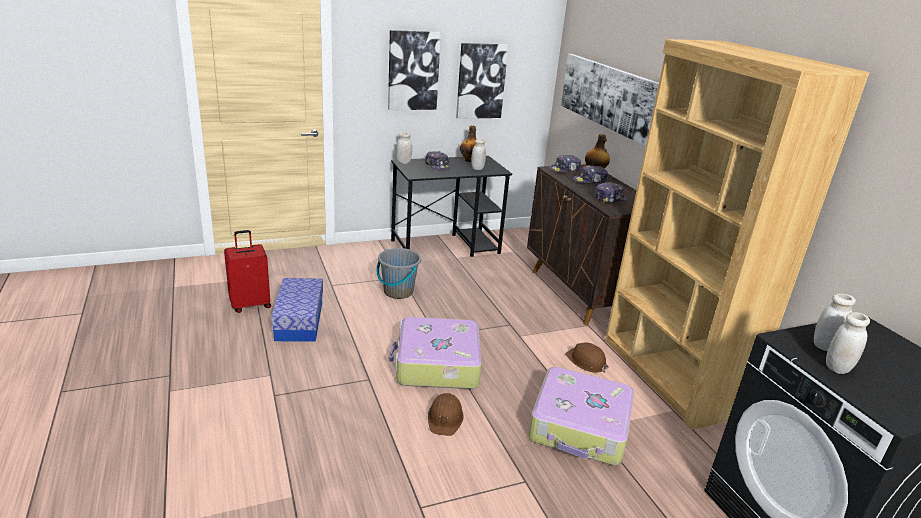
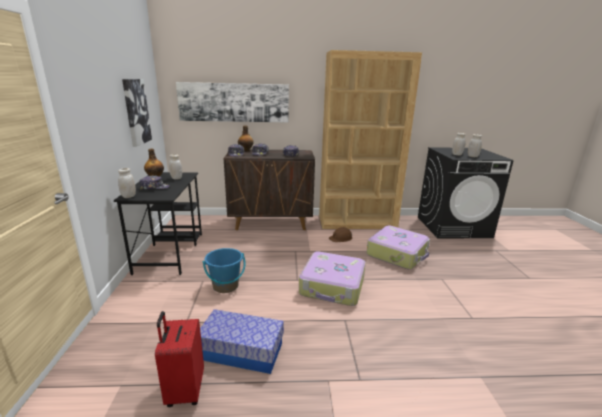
camera: 70 degrees left, 5 degrees down
(398, 292) = (225, 286): grey bucket -> blue bucket
(413, 70) = (104, 108): picture -> none
(445, 418) = (391, 294): brown hard hat -> none

